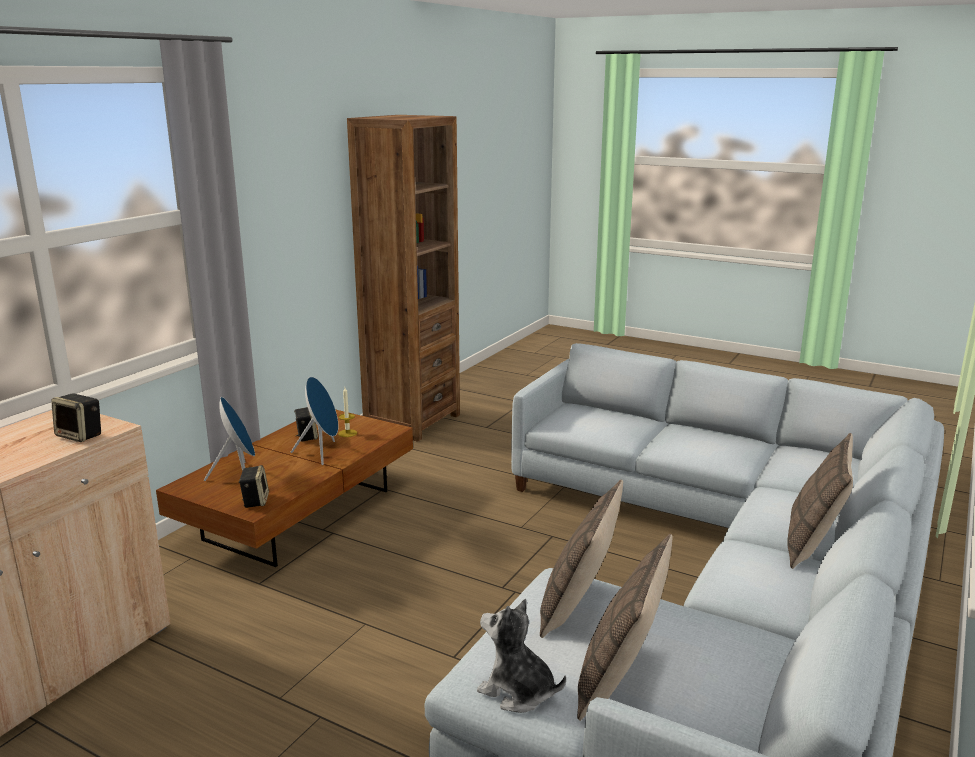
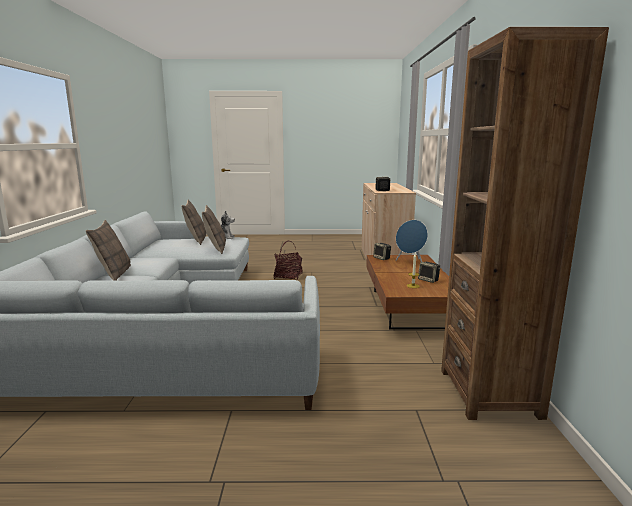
camera: 150 degrees right, 5 degrees down
(322, 453) = (400, 275): blue speaker -> none
(361, 695) = (288, 276): none -> basket

